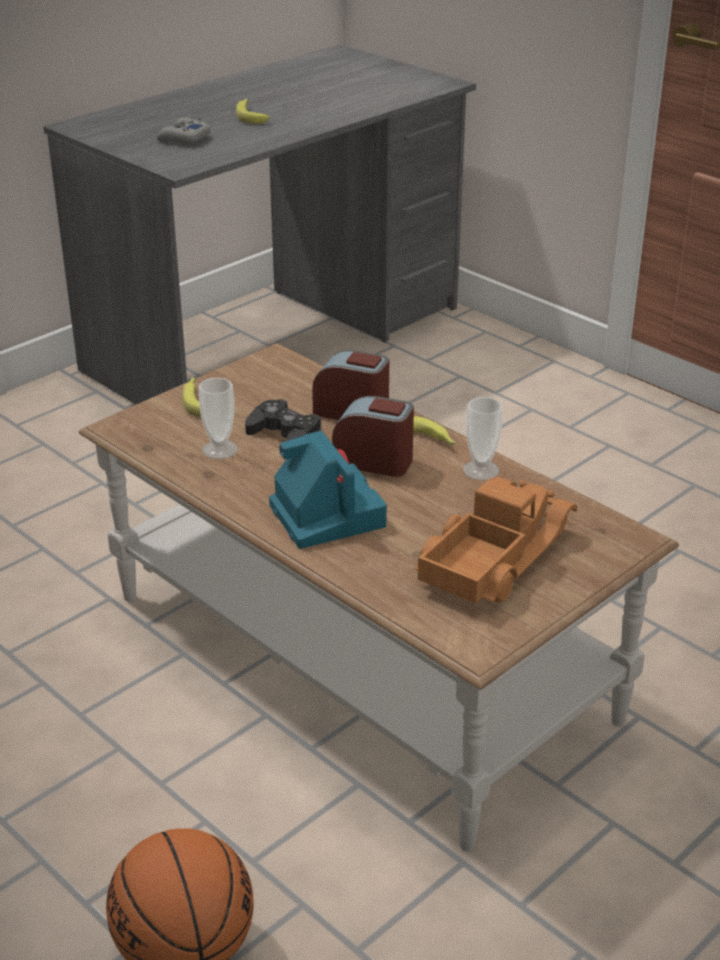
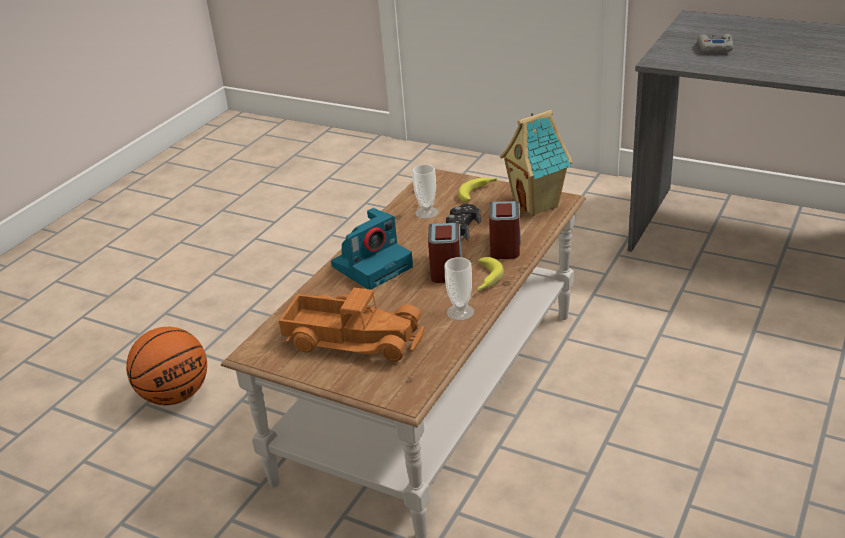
camera: 75 degrees right, 0 degrees up
(251, 115) = (793, 55): banana -> none
(275, 372) = (537, 205): none -> toy house

